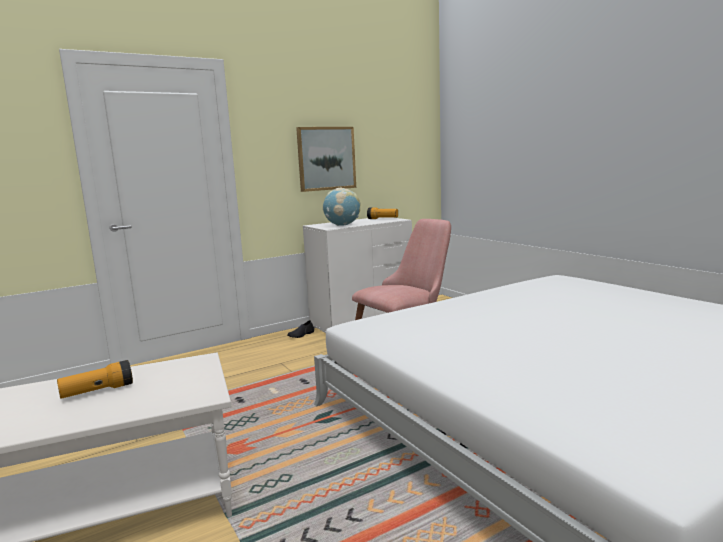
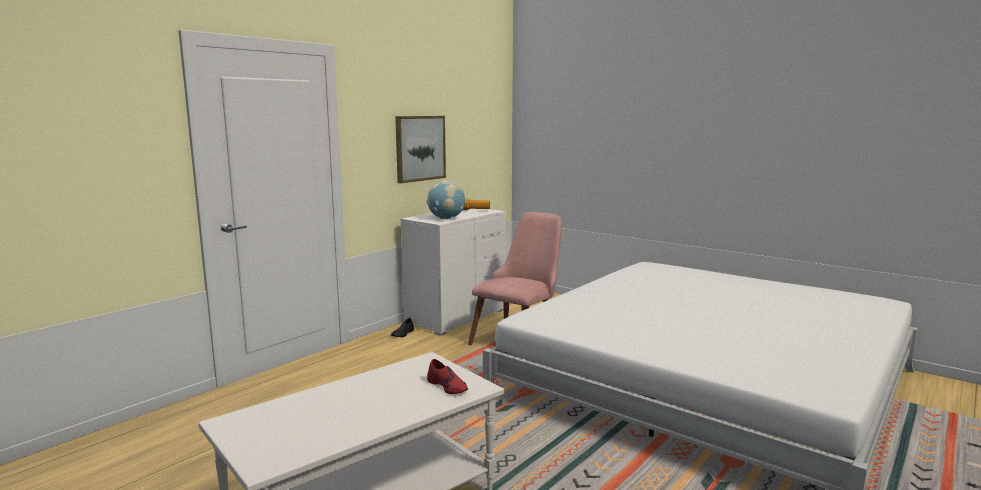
camera: 20 degrees left, 0 degrees up
(98, 391) = (369, 395): flashlight -> none
(179, 391) = (448, 386): none -> red shoe

